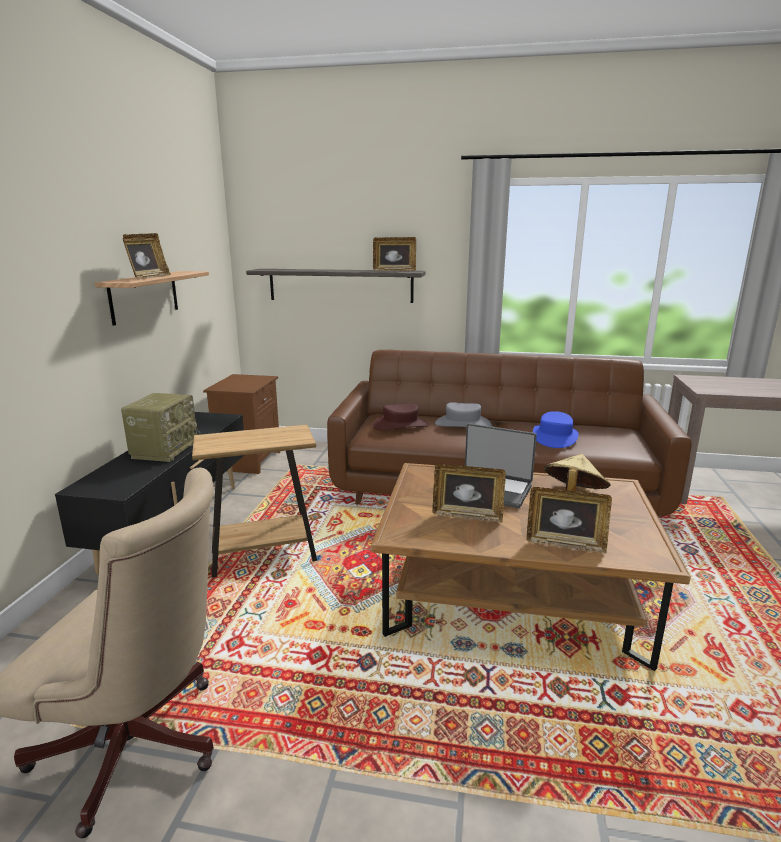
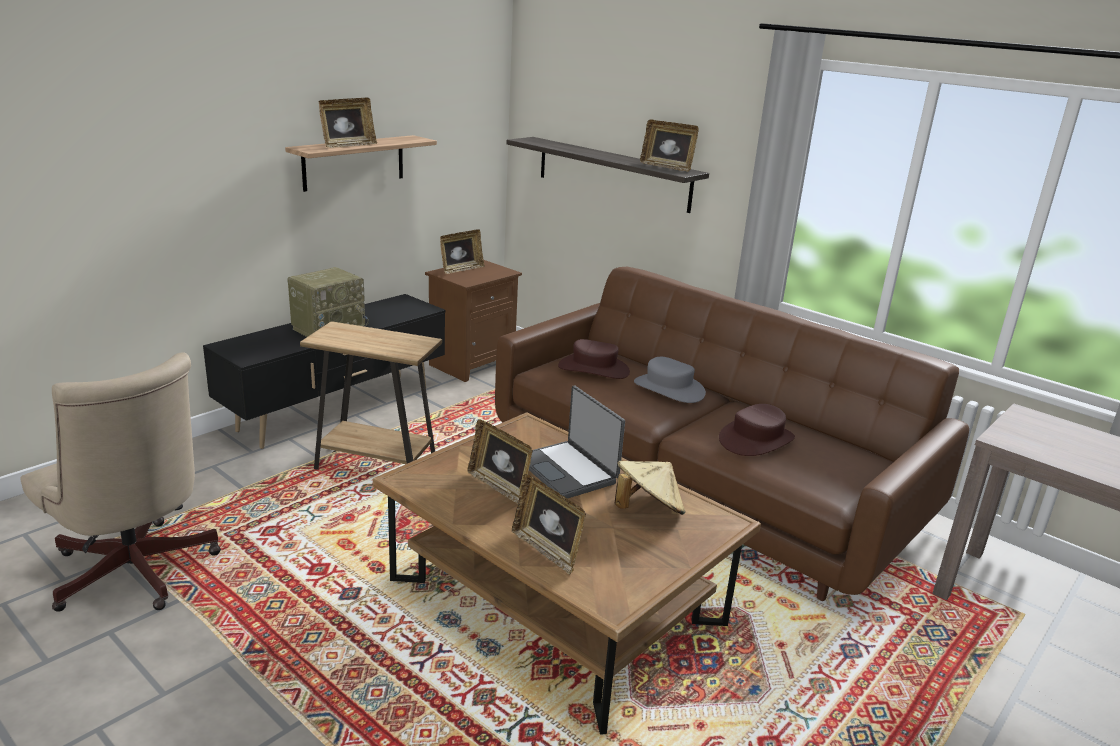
camera: 30 degrees right, 5 degrees up
(229, 383) = (461, 269): none -> picture frame
(555, 437) = (756, 439): blue hat -> brown hat

